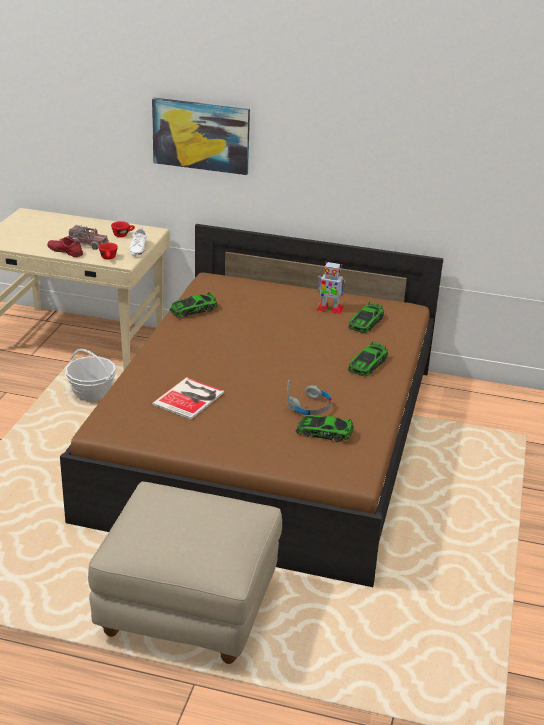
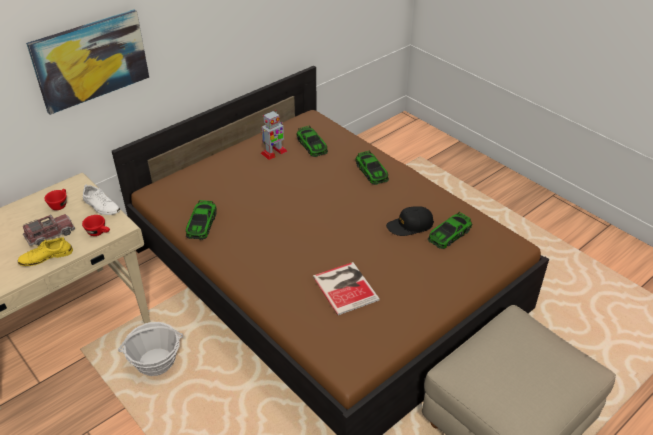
camera: 55 degrees left, 10 degrees up
(65, 251) = (46, 257): red shoe -> yellow shoe
(310, 407) = (409, 226): grey headphones -> black cap

